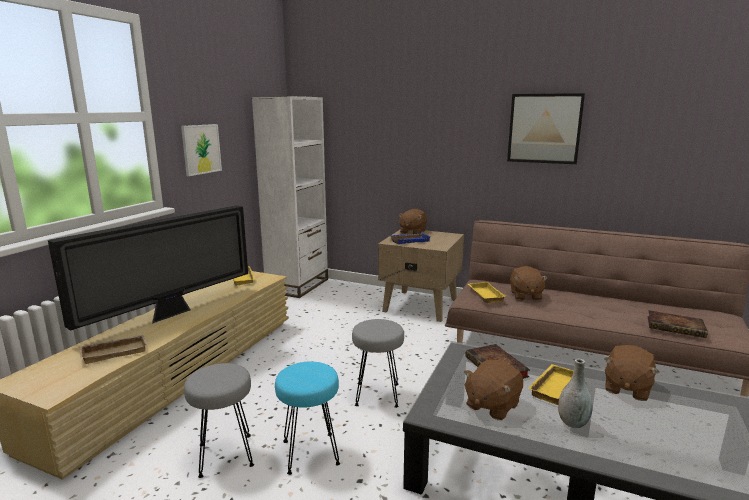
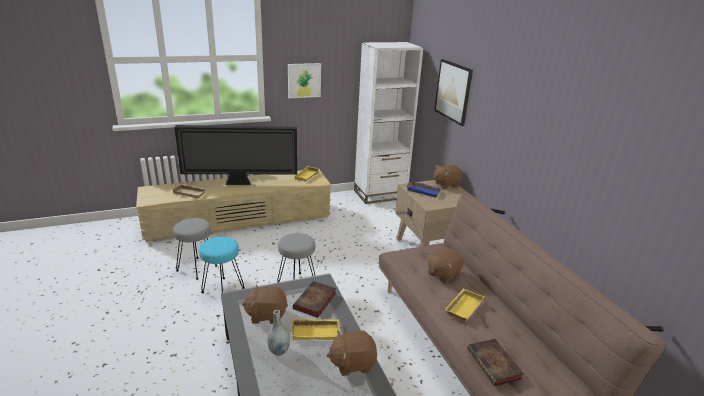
camera: 45 degrees right, 10 degrees up
(484, 295) = (414, 257): yellow tray -> yellow tray (463, 307)
(544, 128) = (551, 127): picture -> picture (453, 91)

